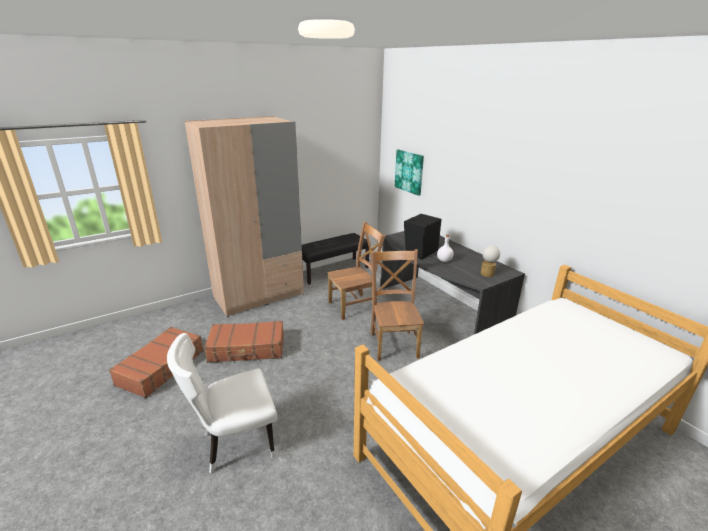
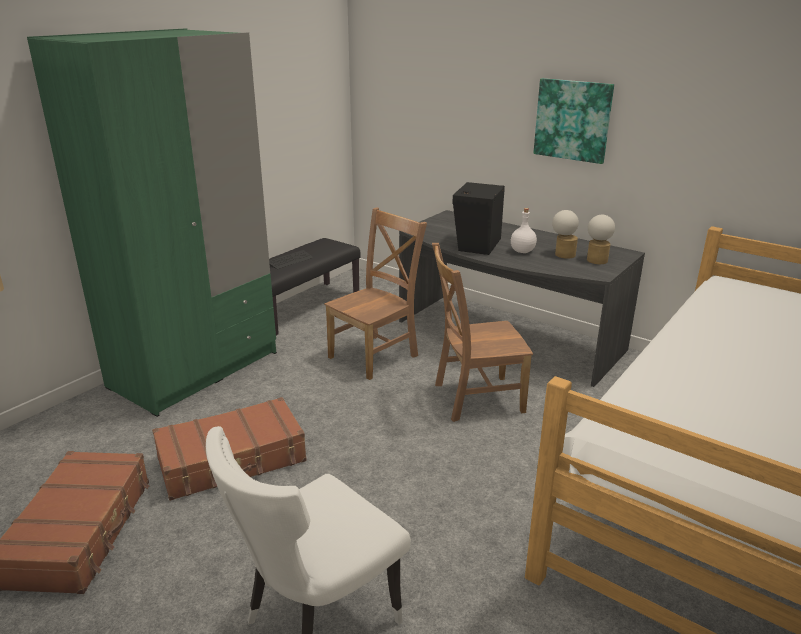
camera: 20 degrees left, 0 degrees up
(259, 295) = (195, 369): beige wardrobe -> green wardrobe
(394, 343) = (474, 398): brown chair -> brown chair turned 75 degrees counterclockwise
(409, 172) = (414, 121): picture -> picture (573, 120)
(468, 266) = (563, 254): none -> table lamp

